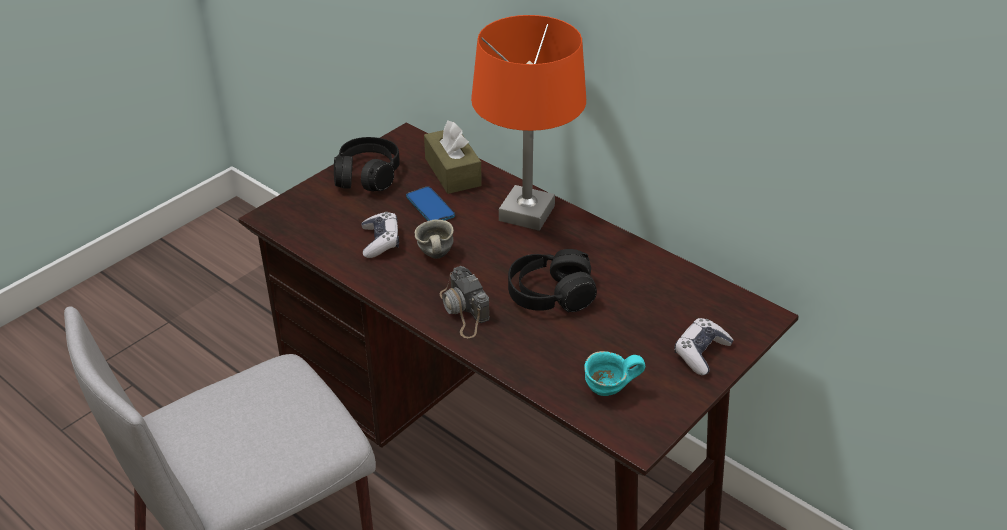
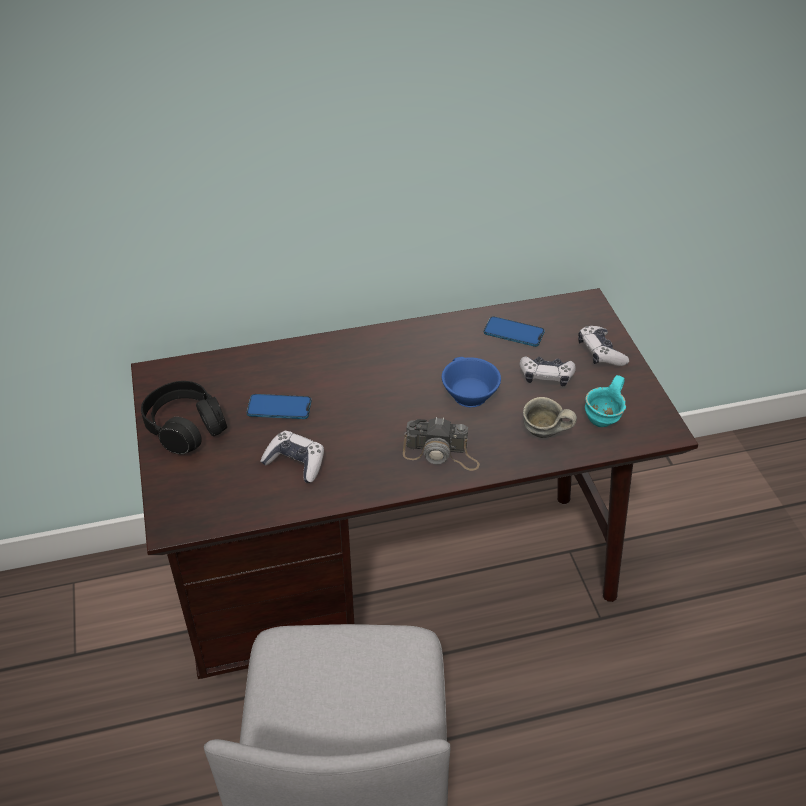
camera: 55 degrees left, 5 degrees up
(434, 256) = (352, 438): grey mug -> grey mug (544, 435)
(452, 172) = (244, 370): brown tissue box -> none
(526, 214) = (352, 356): orange table lamp -> none
(550, 294) = (467, 394): black headphones -> blue cup
(627, 331) = (546, 376): none -> game controller
(662, 287) = (513, 333): none -> phone

